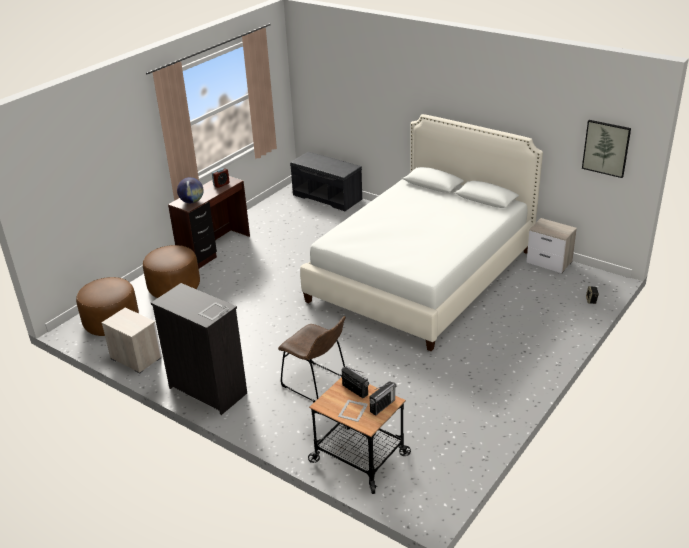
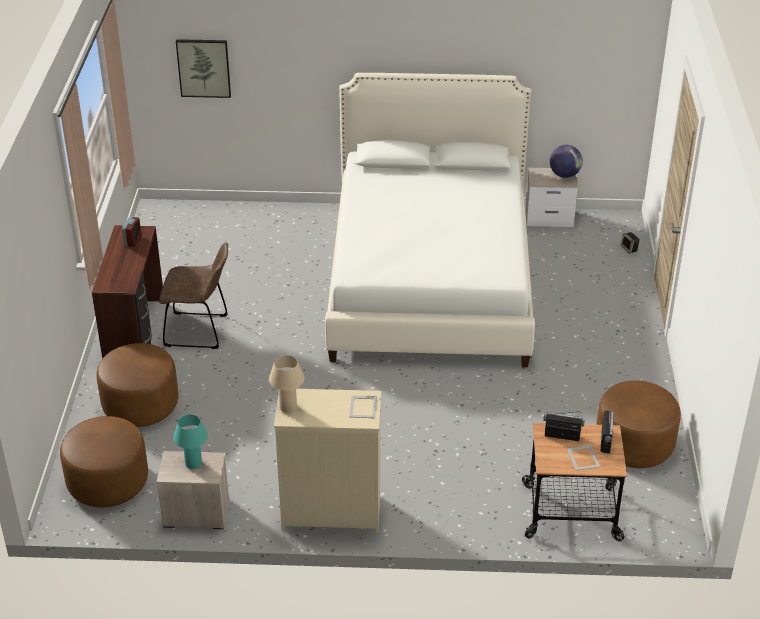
camera: 35 degrees left, 5 degrees up
(131, 320) = (193, 463): none -> turquoise table lamp
(171, 295) = (288, 407): none -> beige table lamp
(192, 201) = (122, 278): globe -> globe (564, 175)
(208, 390) = (330, 512): black dresser -> beige dresser
(317, 383) = (445, 452): brown chair -> brown chair (200, 331)
(328, 197) = (210, 212): grey bench -> none
(455, 433) = (634, 444): none -> brown ottoman
(606, 148) = (608, 69): picture -> picture (204, 67)

